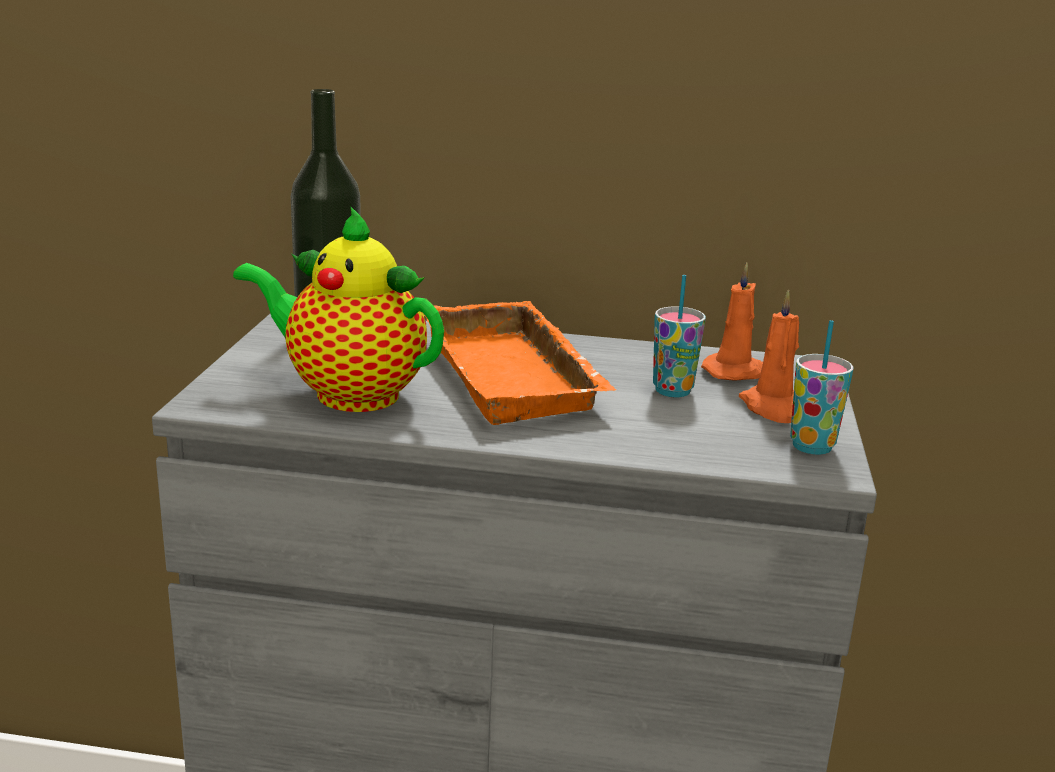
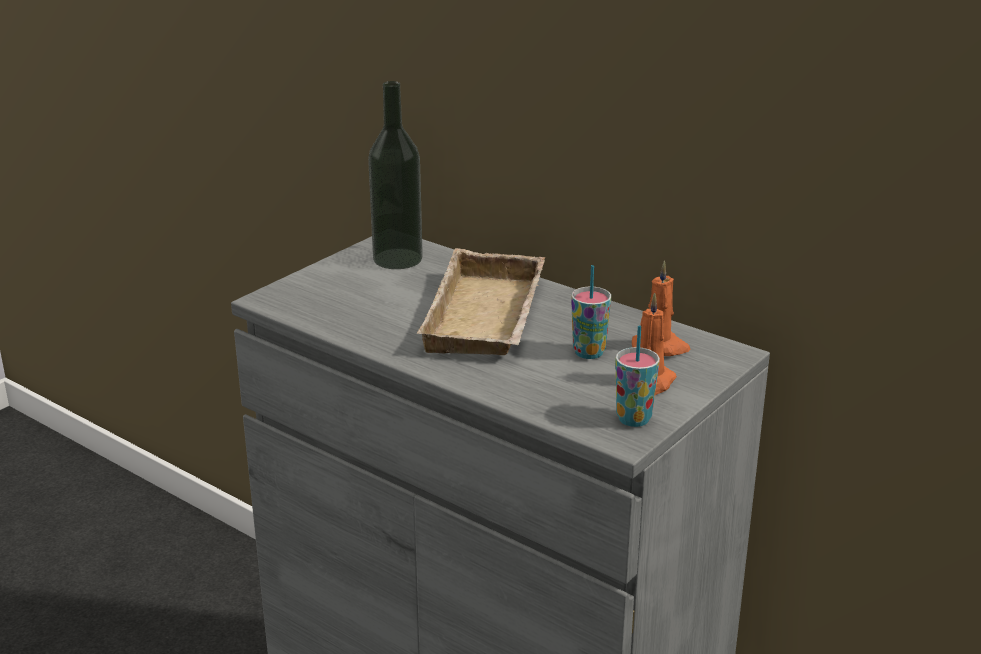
camera: 30 degrees right, 5 degrees up
(348, 393) = (361, 309): teapot -> none
(517, 376) = (489, 317): orange tray -> beige tray

